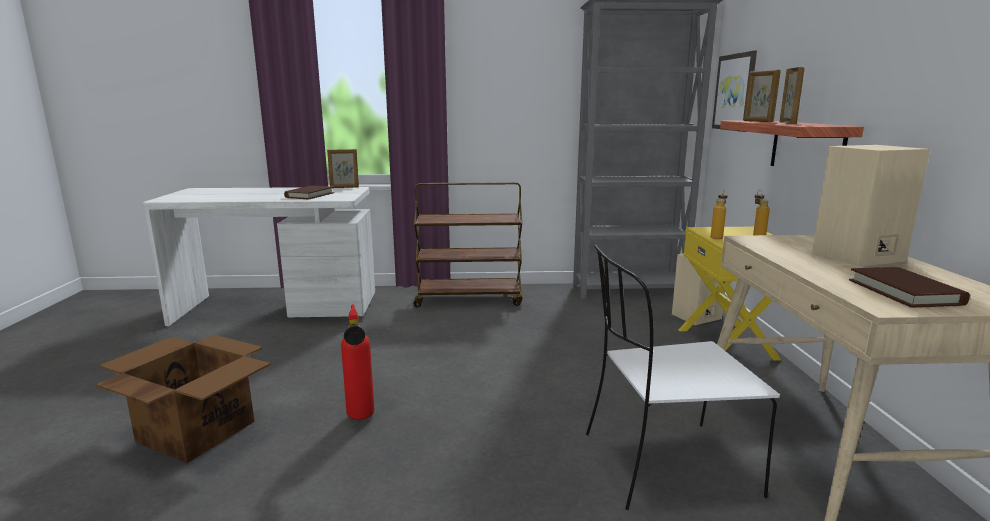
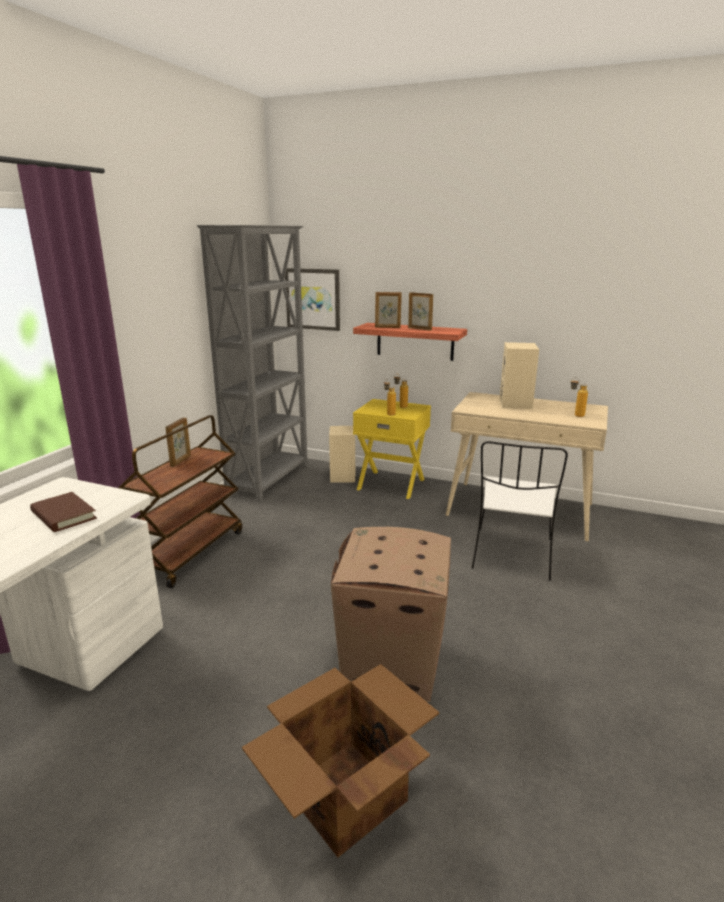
camera: 65 degrees left, 5 degrees up
(344, 187) = (39, 490): picture frame -> picture frame (181, 461)
(361, 419) = (391, 667): fire extinguisher -> cardboard box
(904, 292) = (575, 415): brown book -> bottle

